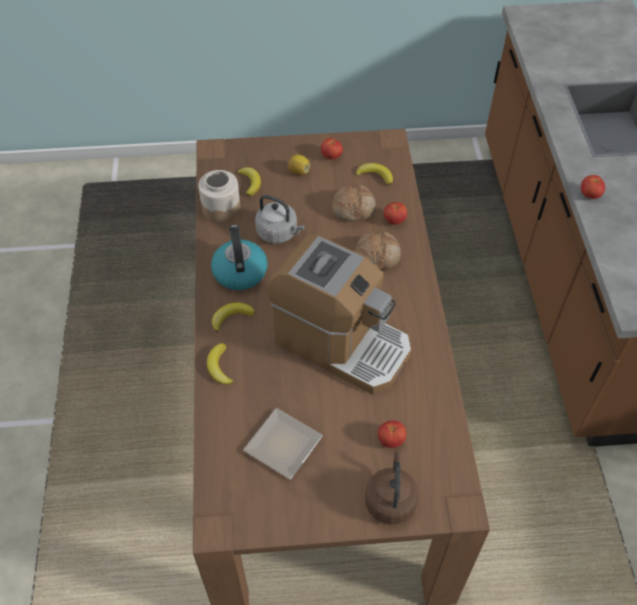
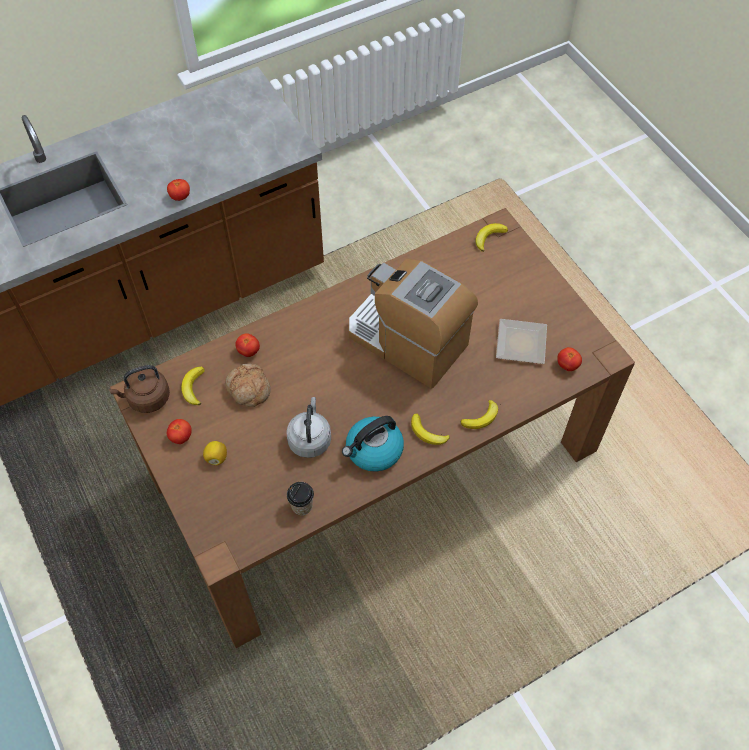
camera: 115 degrees left, 5 degrees up
(221, 208) = (302, 506): jar -> cup
(250, 182) = (253, 496): banana -> banana (489, 237)
(342, 343) = (407, 341): coffee machine -> coffee machine turned 60 degrees counterclockwise
(377, 256) = (299, 349): bread -> none
(390, 499) = (520, 265): brown kettle -> brown kettle (146, 398)
(391, 440) = (474, 279): tomato -> tomato (567, 365)

